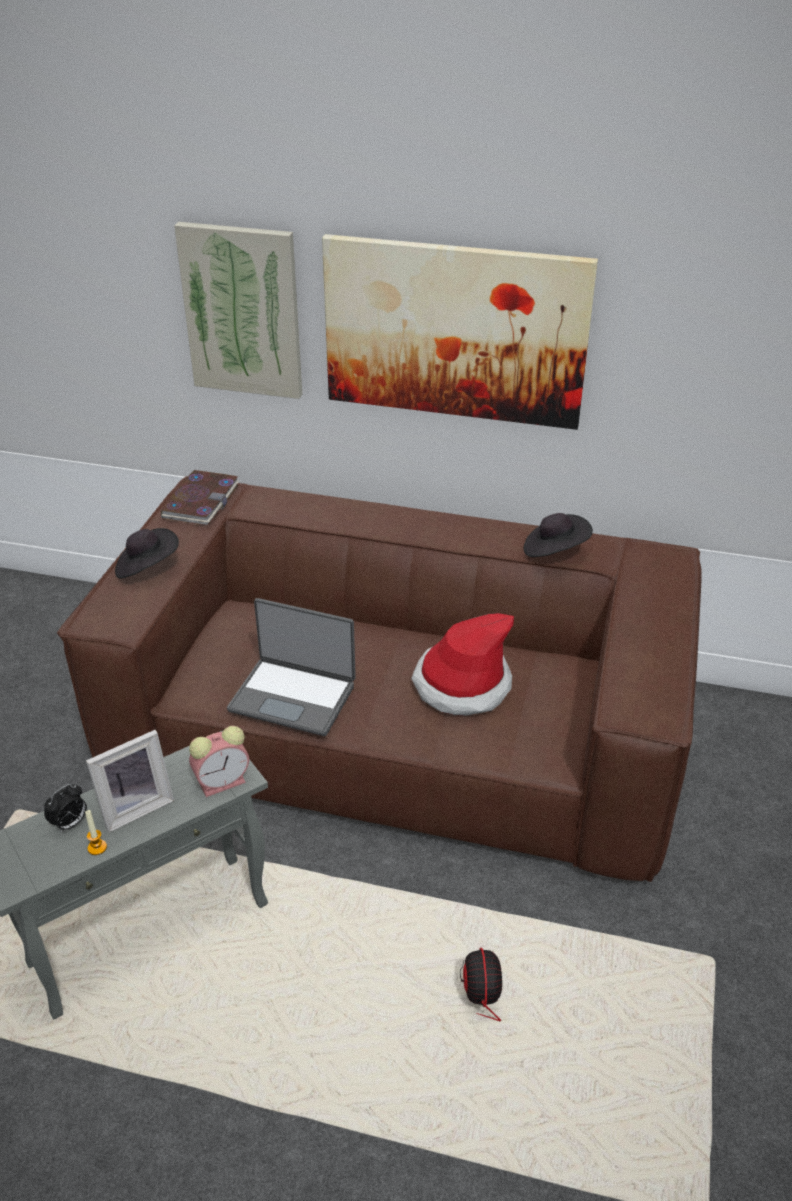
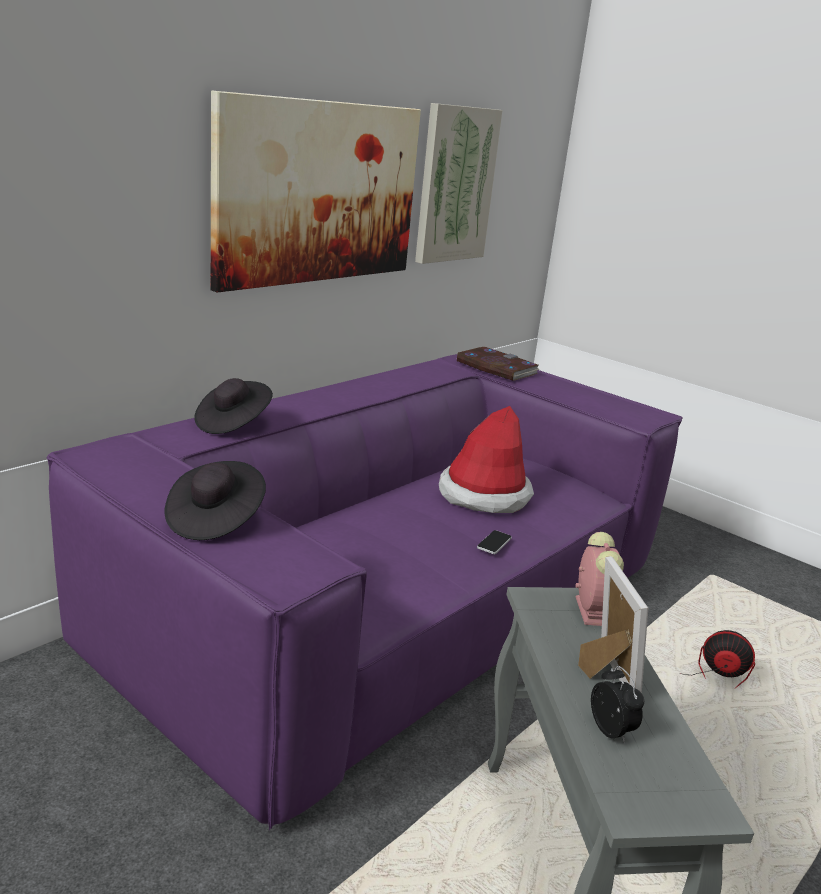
camera: 65 degrees left, 15 degrees down
(97, 847) = (661, 720): candle -> none
(200, 501) = (125, 458): book -> book (496, 367)
(242, 311) = (115, 199): picture -> picture (455, 184)
(293, 696) = (429, 568): laptop -> none
(374, 718) = (494, 543): none -> phone
(396, 732) = (394, 606): brown sofa -> purple sofa
(554, 551) = (428, 377): black hat -> black hat (233, 424)

